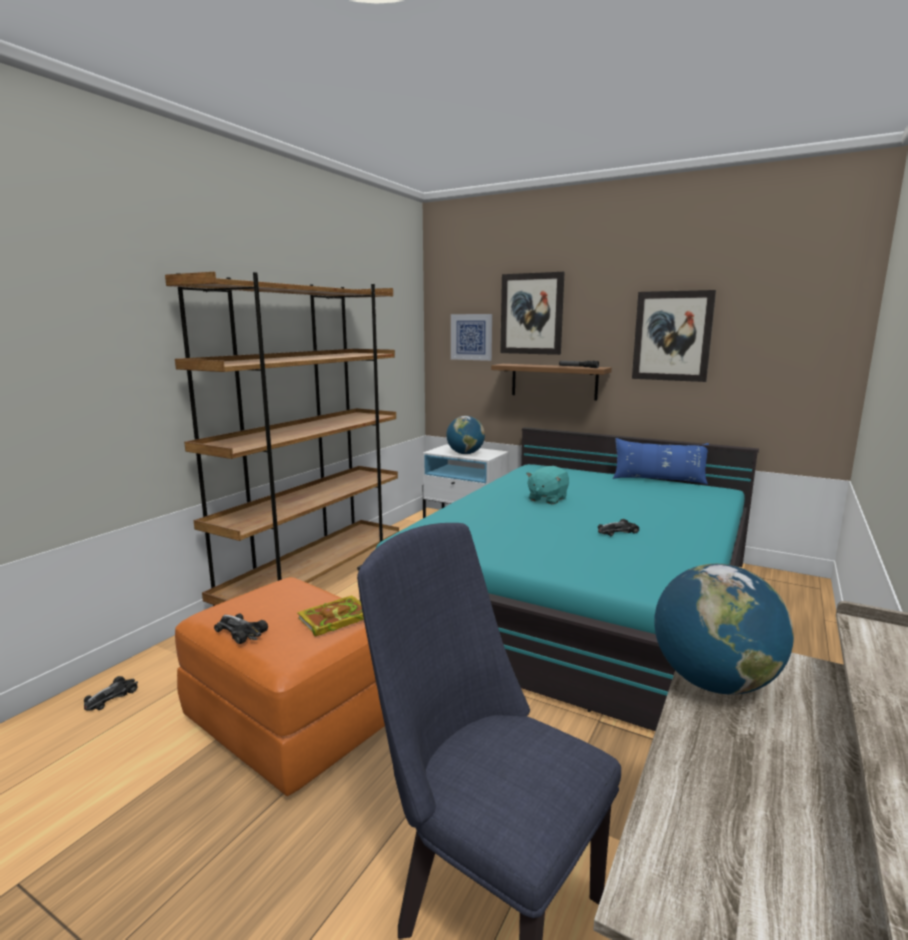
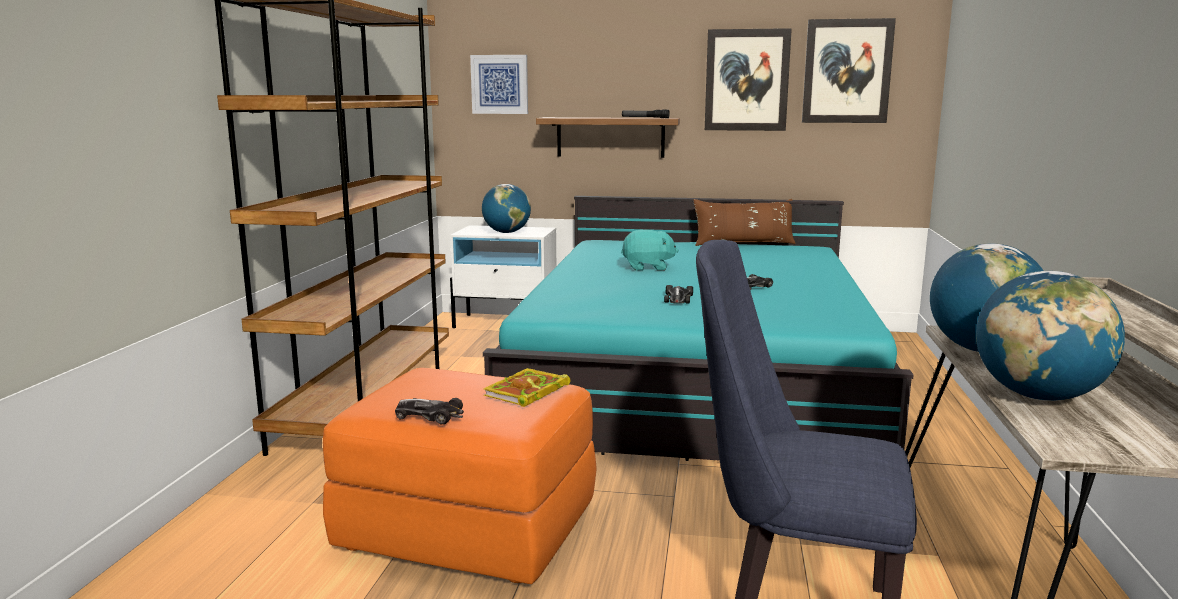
camera: 20 degrees left, 0 degrees up
(111, 696) = (200, 551): toy car -> toy car (678, 298)
(531, 314) = (579, 55): picture -> picture (847, 71)
(547, 499) = (648, 267): turquoise plush toy -> turquoise plush toy turned 105 degrees counterclockwise
(658, 480) = (743, 244): blue pillow -> brown pillow
(707, 784) = (1039, 396): none -> globe

